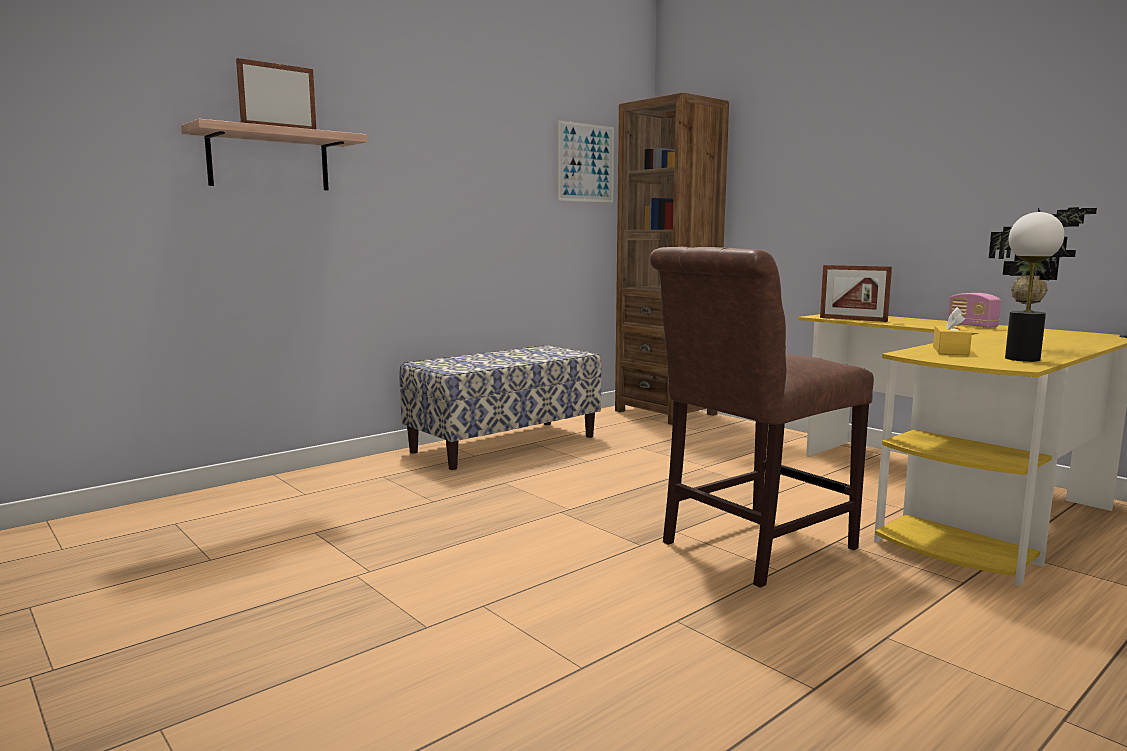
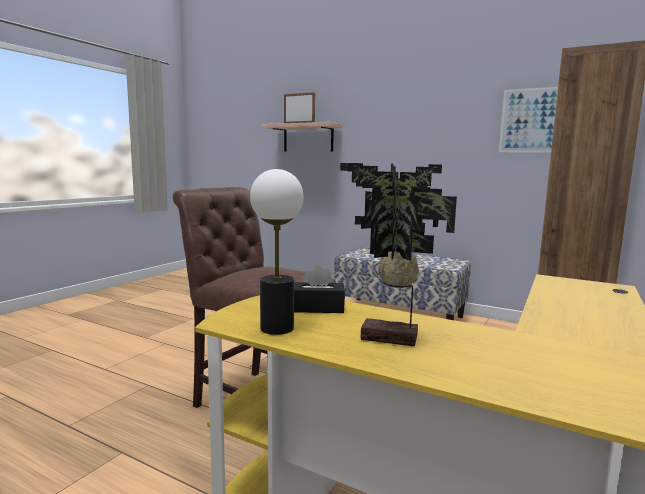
camera: 70 degrees right, 0 degrees up
(853, 319) = (551, 288): picture frame -> none
(950, 351) = (317, 308): yellow tissue box -> black tissue box
(972, 326) = (596, 332): radio -> none

